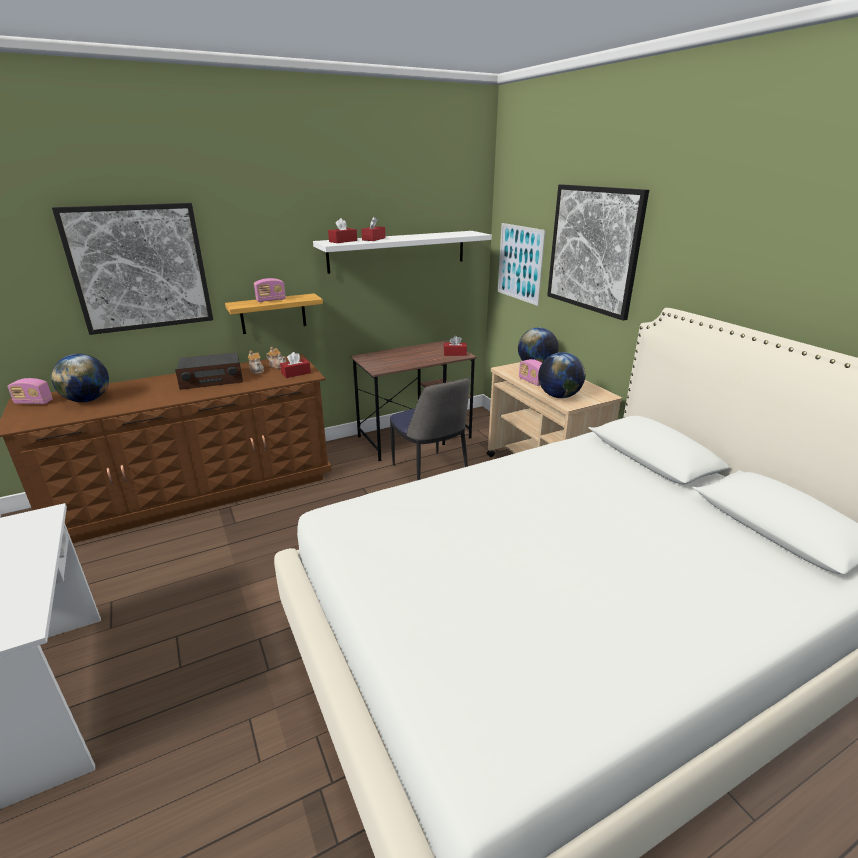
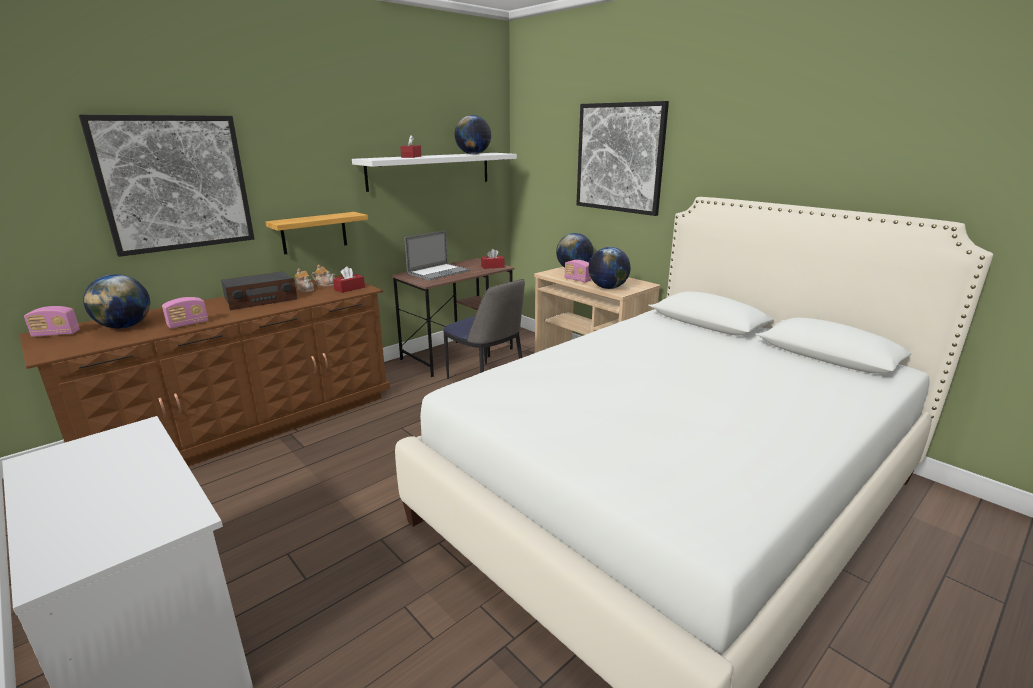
camera: 15 degrees left, 5 degrees down
(271, 300) = (314, 217): radio -> radio (188, 324)
(343, 241) = (383, 158): red tissue box -> none
(397, 356) = (438, 272): none -> laptop
(444, 234) = (473, 154): none -> globe
(520, 263) = (544, 179): picture -> none

